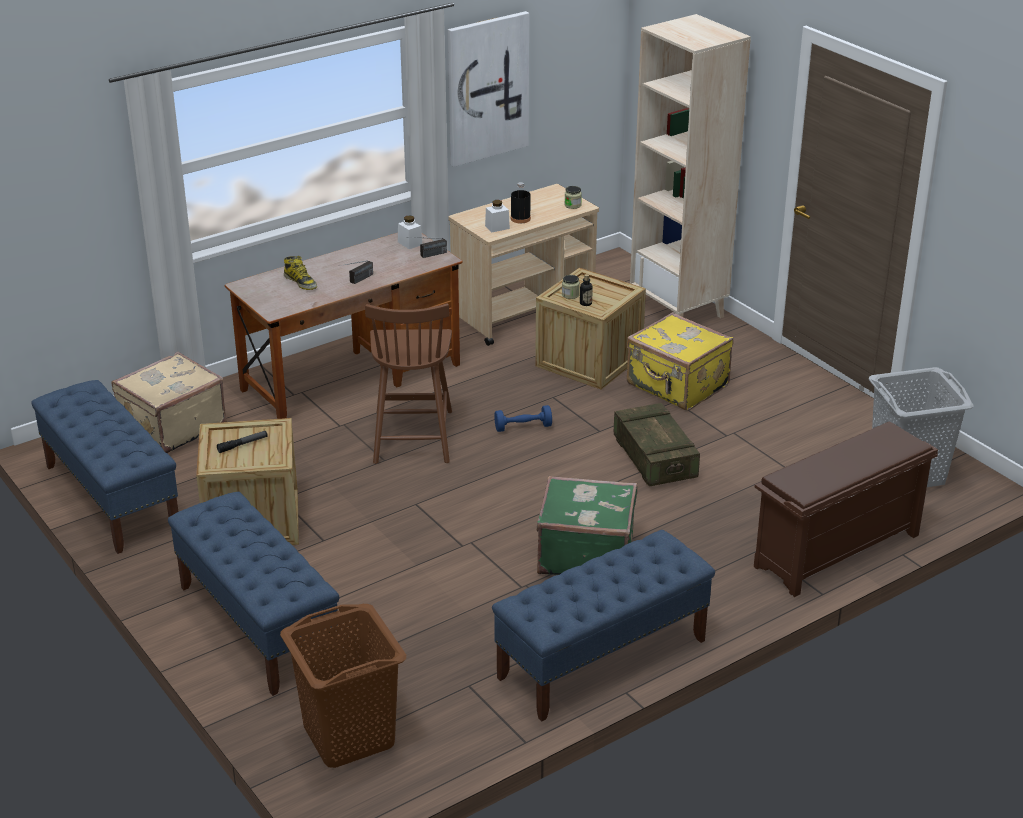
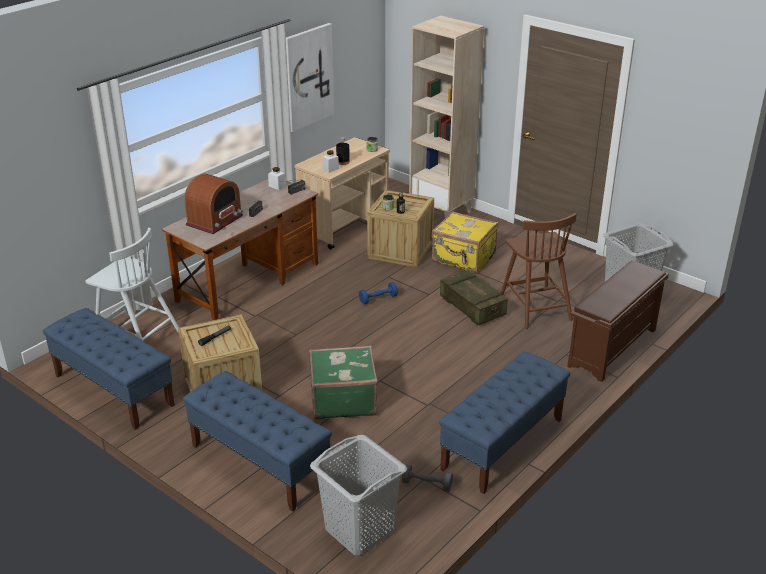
camera: 15 degrees left, 0 degrees up
(171, 428) = (136, 334): beige suitcase -> white chair
(301, 282) = (215, 220): boot -> radio
(348, 737) = (359, 530): brown laundry basket -> grey laundry basket
(412, 435) = (307, 315): brown chair -> brown chair (535, 306)
(469, 694) = (427, 484): none -> grey dumbbell
(585, 554) = (458, 376): green suitcase -> green suitcase (342, 399)

